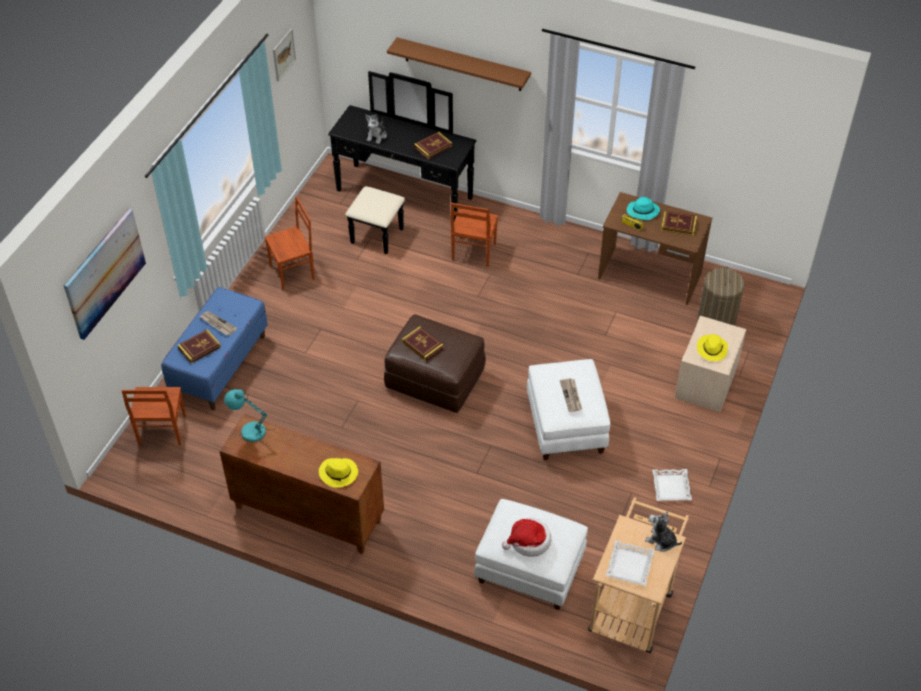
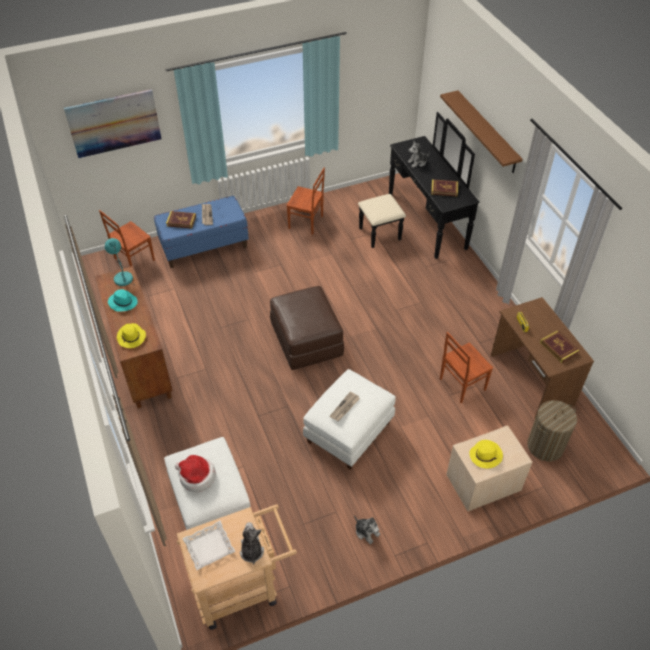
camera: 45 degrees right, 0 degrees up
(283, 54) = (373, 64): picture -> none
(422, 345) = (298, 306): book -> none
(473, 252) = (426, 282): brown chair -> brown chair (461, 384)
(642, 212) = (541, 320): turquoise hat -> turquoise hat (122, 302)
(671, 487) = (366, 532): white tray -> plush toy

